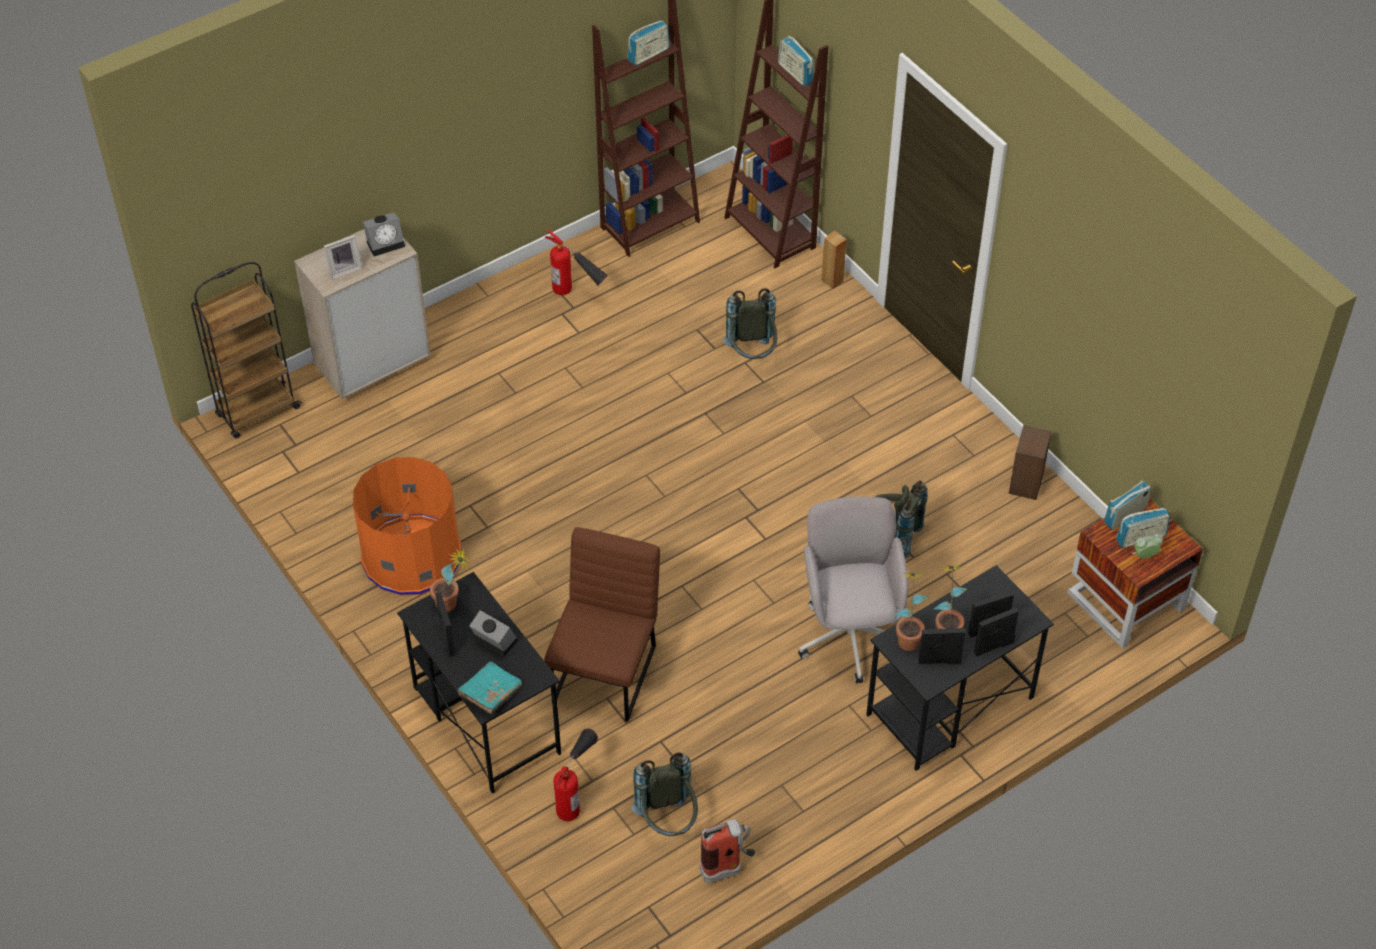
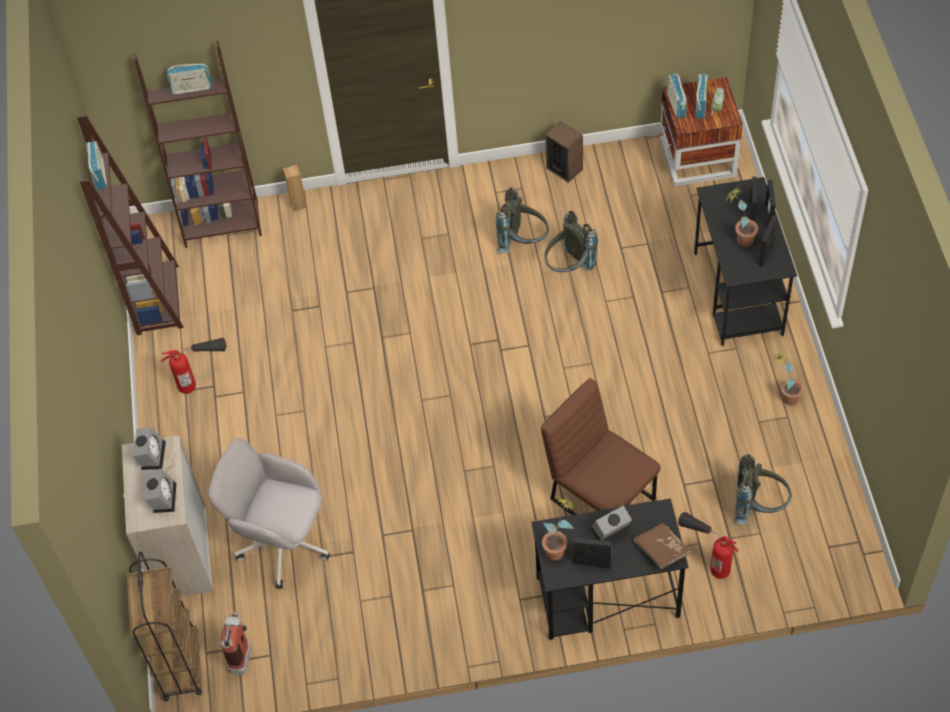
camera: 60 degrees left, 5 degrees up
(344, 269) = (162, 497): picture frame -> alarm clock
(412, 556) = (413, 596): orange trash can -> none
(490, 693) = (661, 550): turquoise book -> brown book
(727, 869) = (817, 483): fire extinguisher -> fire extinguisher (242, 654)
(752, 355) = (341, 284): grey backpack -> grey backpack (523, 242)
(849, 636) = (647, 328): grey office chair -> grey office chair (283, 545)
(908, 636) = (735, 263): potted plant -> potted plant (785, 396)

